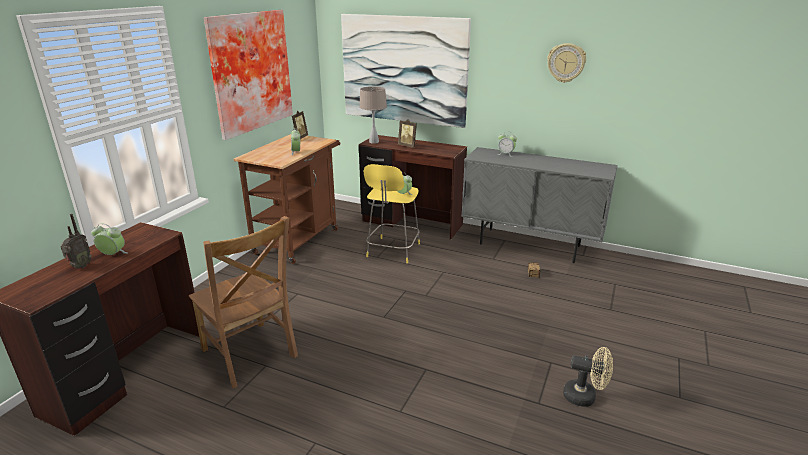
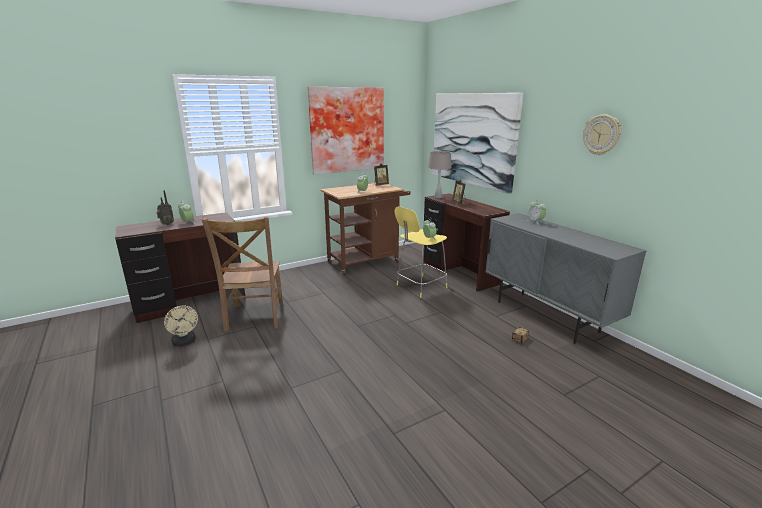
camera: 35 degrees right, 5 degrees down
(585, 397) = (440, 450): beige fan -> beige fan (185, 342)

